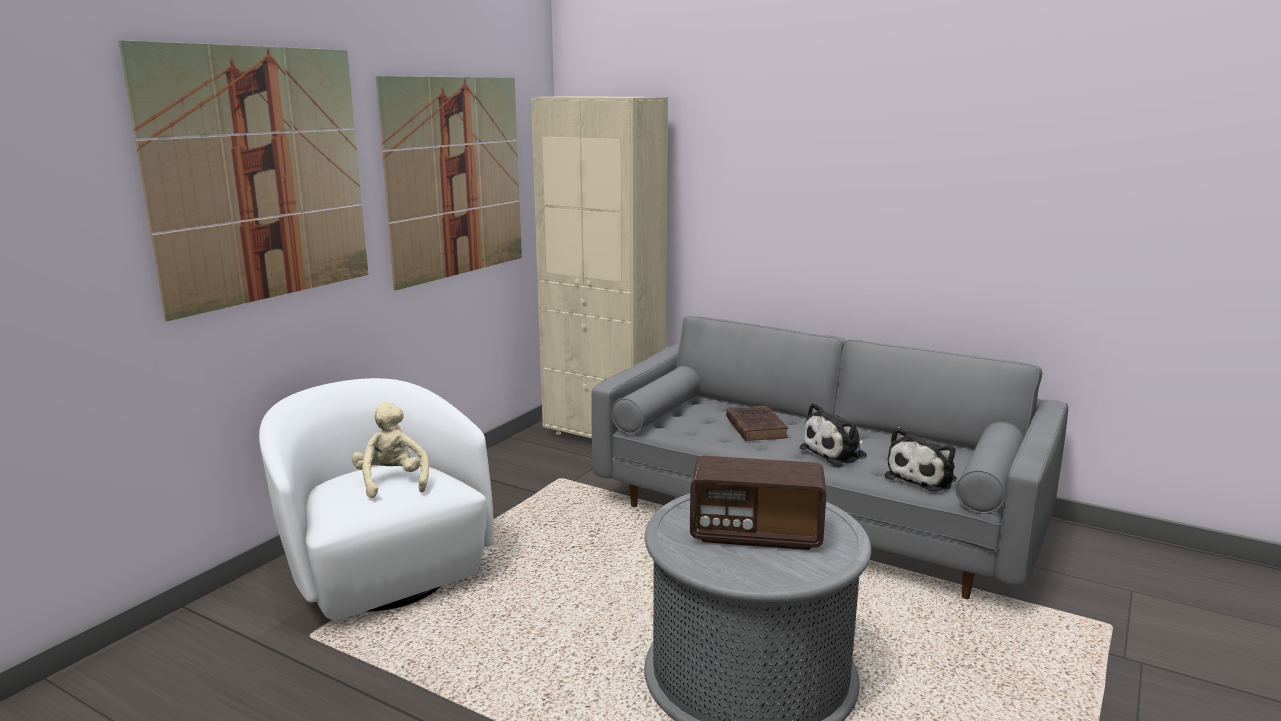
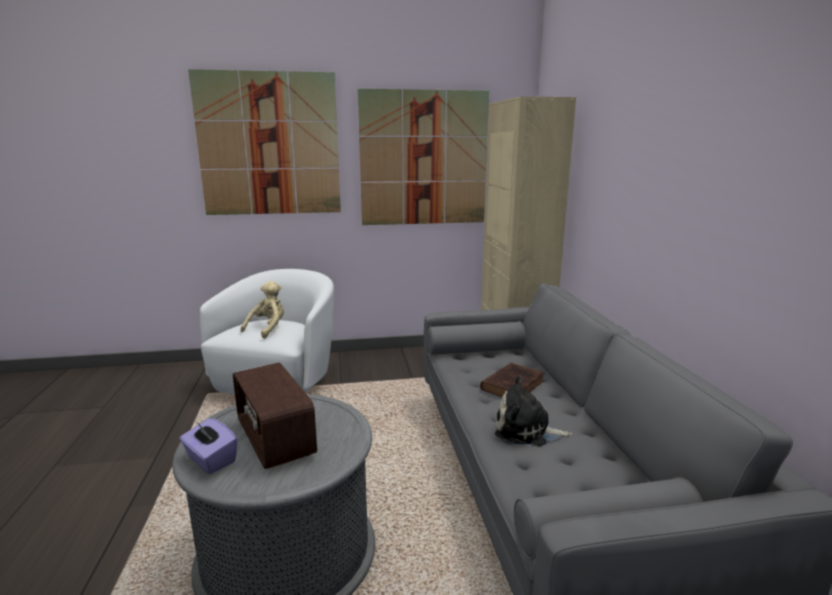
camera: 50 degrees right, 0 degrees up
(760, 571) = (210, 460): none -> purple tissue box
(923, 477) = (547, 490): plush toy -> none

